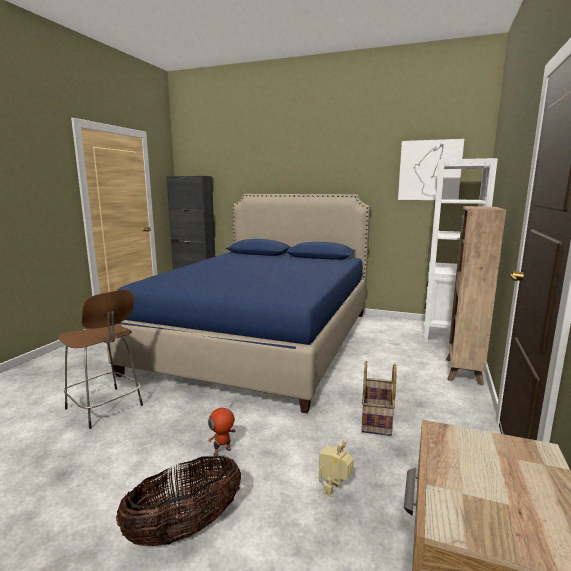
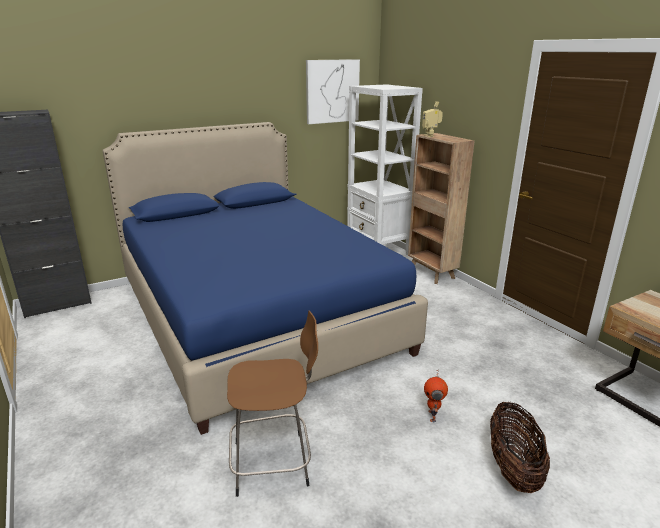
camera: 50 degrees left, 10 degrees up
(335, 491) = (519, 388): toy robot -> toy robot (431, 136)
(377, 419) = (455, 333): basket -> none

